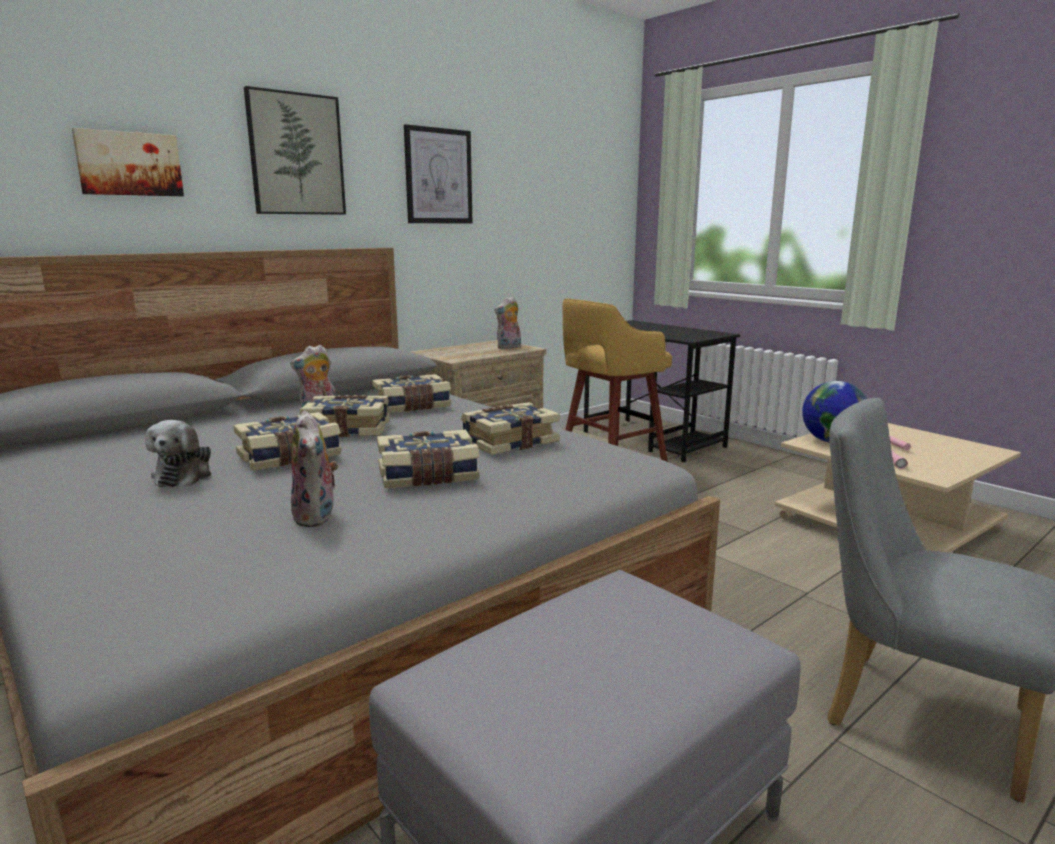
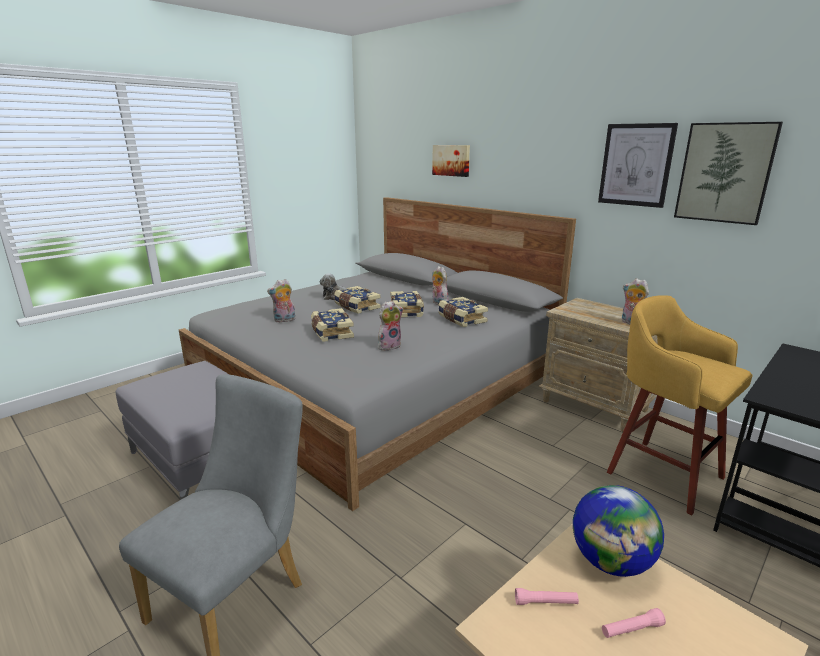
camera: 85 degrees right, 5 degrees up
(296, 154) = (527, 152): picture -> picture (724, 173)
(509, 442) = (389, 346): book -> plush toy

